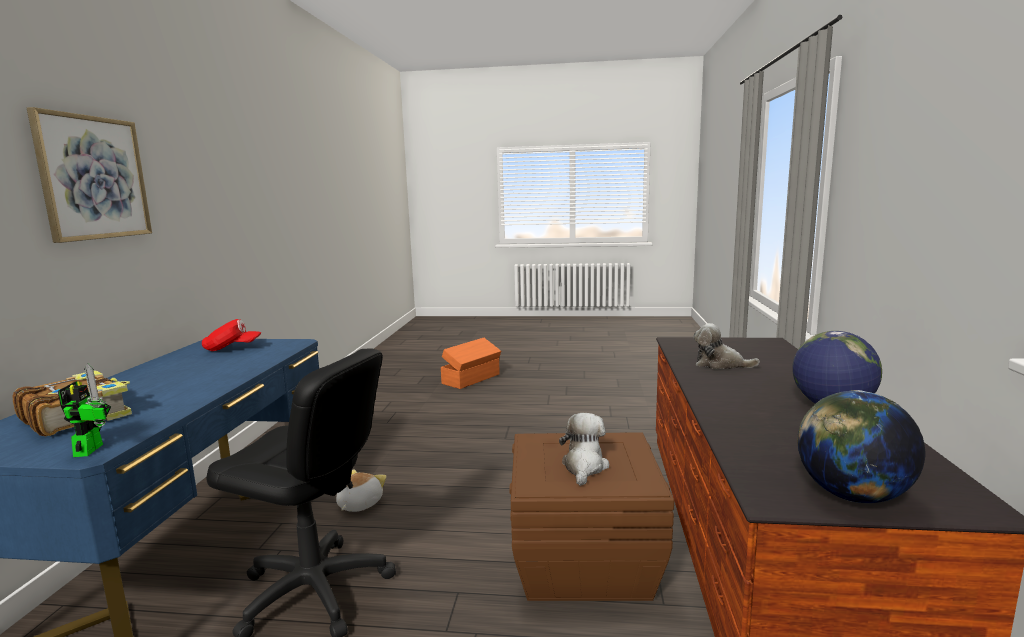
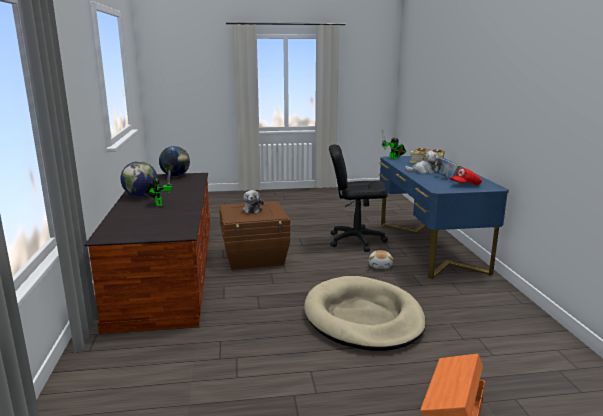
camera: 165 degrees right, 5 degrees up
(93, 178) = (492, 79): picture -> none
(213, 363) = (445, 178): none -> book
(468, 434) = (363, 318): none -> beige dog bed
(720, 364) = (169, 214): plush toy -> plush toy (423, 171)
(763, 384) = (158, 203): none -> toy robot

